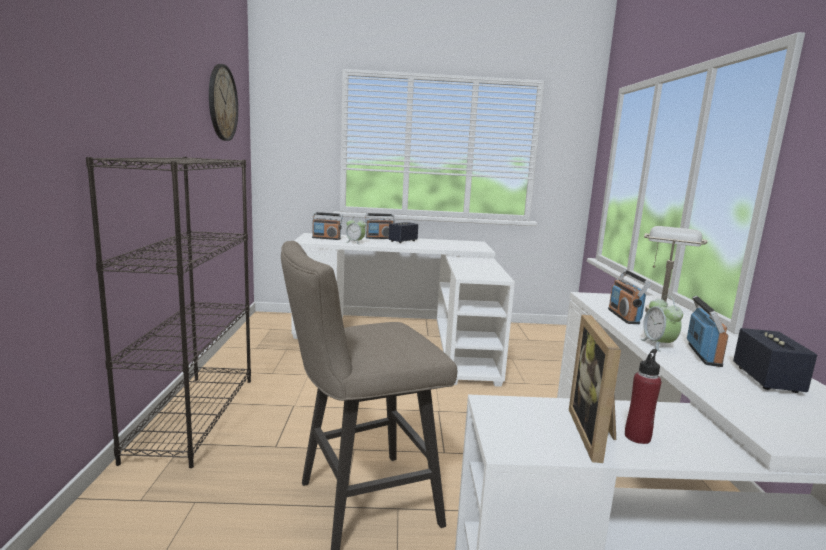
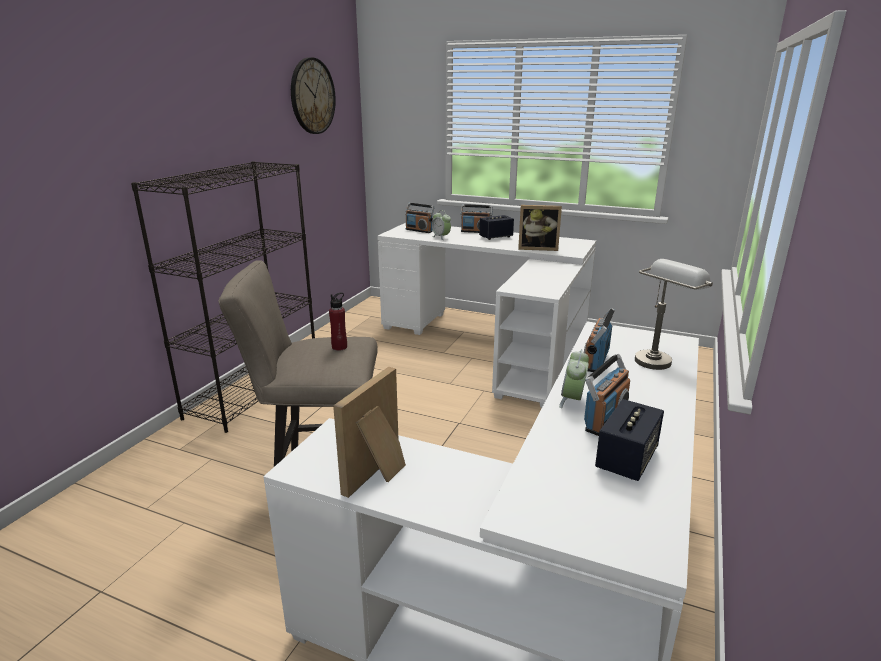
camera: 25 degrees right, 10 degrees up
(450, 247) = (538, 248): none -> picture frame
(637, 437) = (413, 484): red bottle -> red bottle (339, 347)

